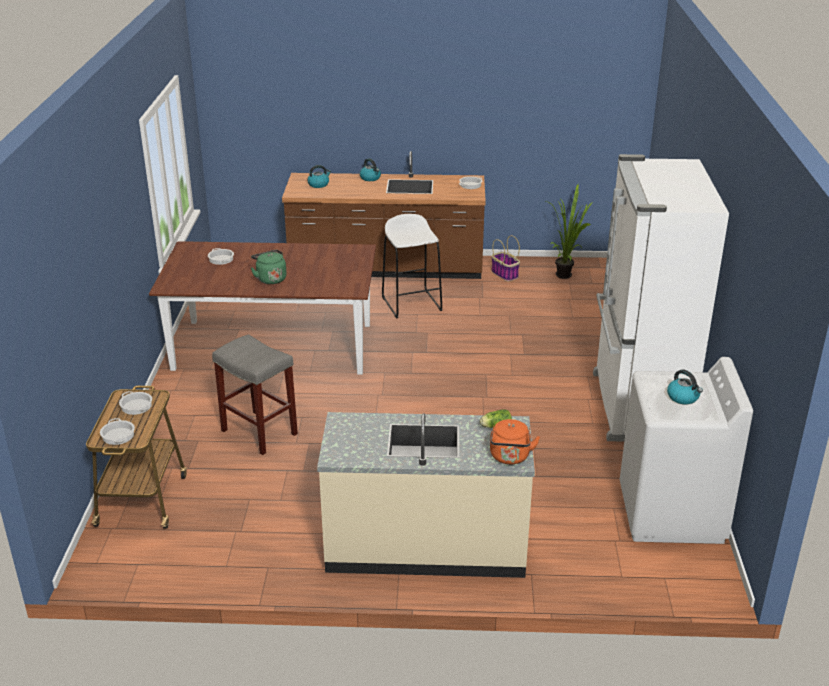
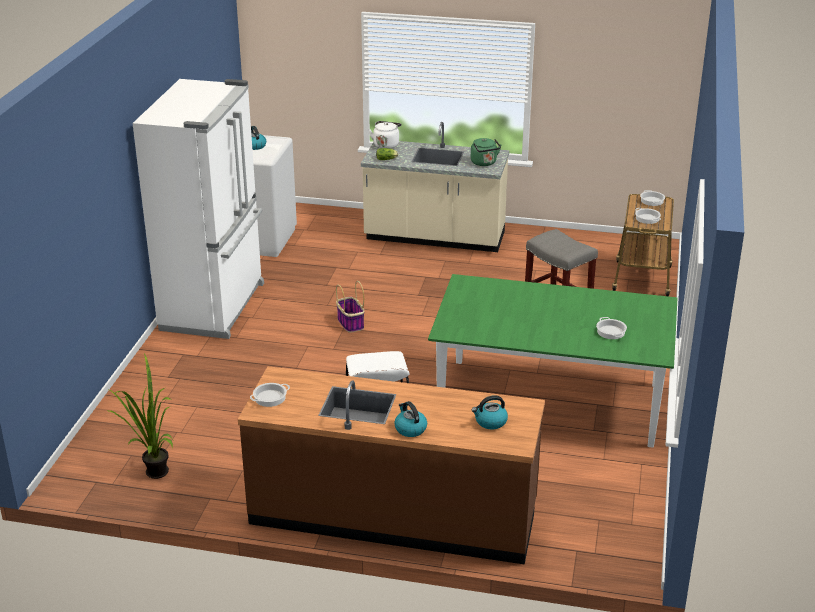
camera: 170 degrees left, 0 degrees up
(270, 279) = (551, 302): green kettle -> green kettle (484, 163)
(273, 347) = (550, 401): brown dining table -> green dining table
(505, 274) = (233, 483): basket -> basket (350, 323)
(510, 457) = (386, 145): orange kettle -> white kettle

